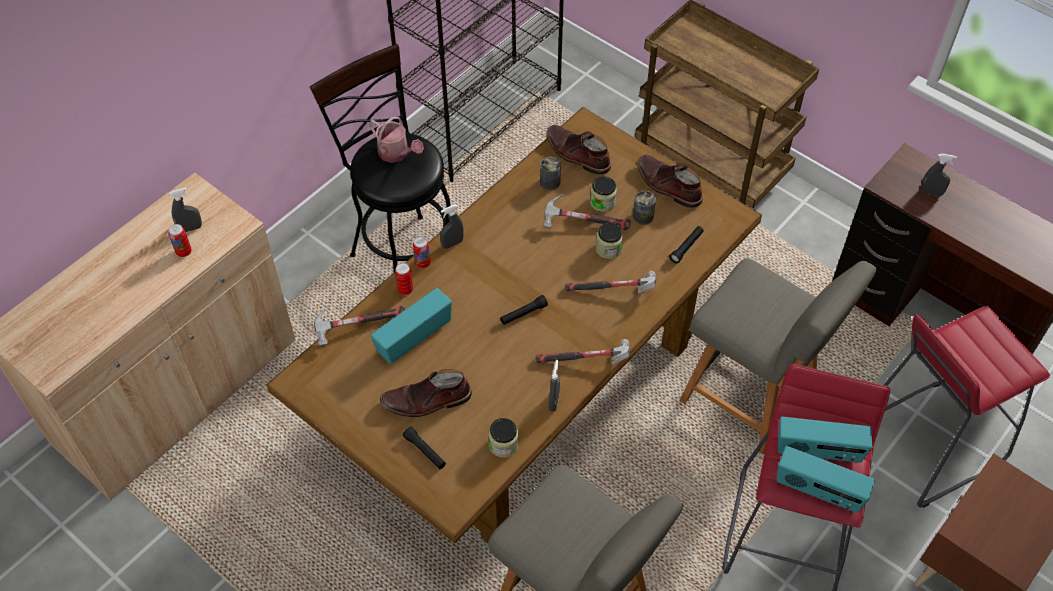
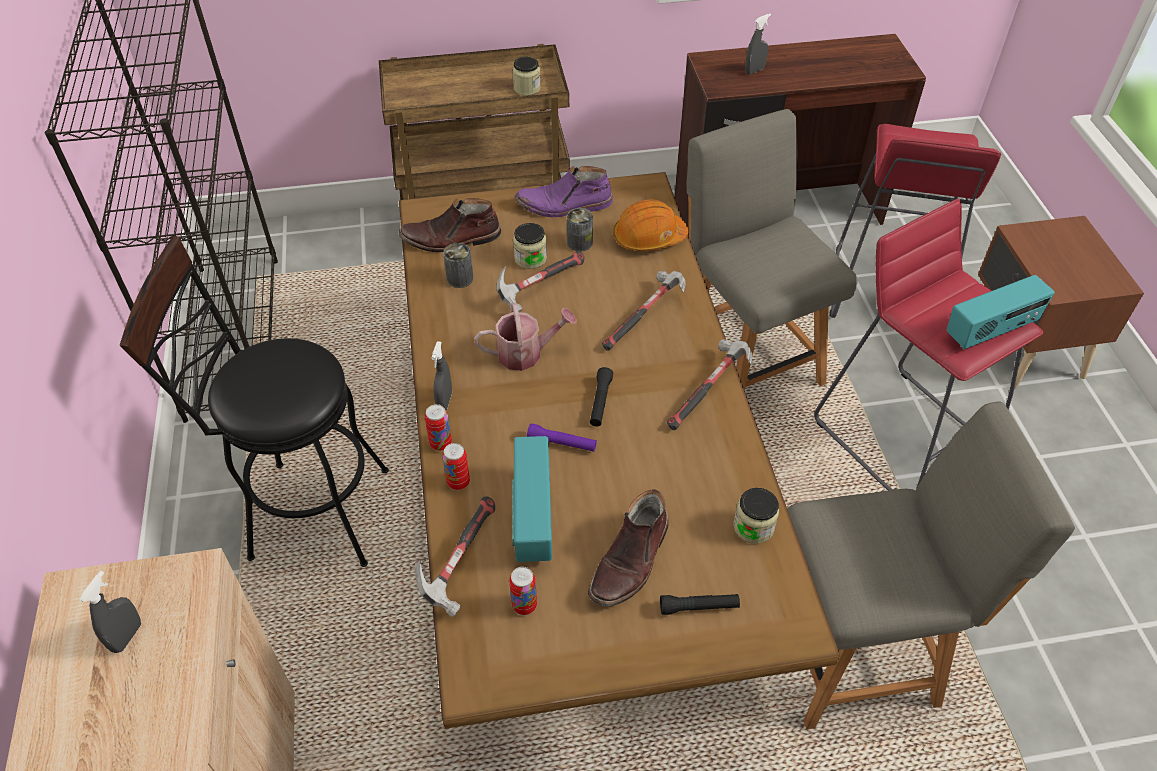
camera: 50 degrees left, 5 degrees down
(184, 252) = (155, 670): can -> can (524, 605)
(397, 153) = (264, 372): watering can -> watering can (526, 353)
(475, 316) = (562, 443): none -> purple flashlight
(554, 402) = (736, 448): grey spray bottle -> none
(608, 249) = (590, 289): jar -> jar (527, 88)
(667, 186) = (564, 205): brown boot -> purple boot
(686, 247) = (648, 238): black flashlight -> orange hard hat
(752, 396) = (745, 362): grey chair -> grey chair turned 105 degrees counterclockwise
(818, 451) = (947, 304): radio -> none

